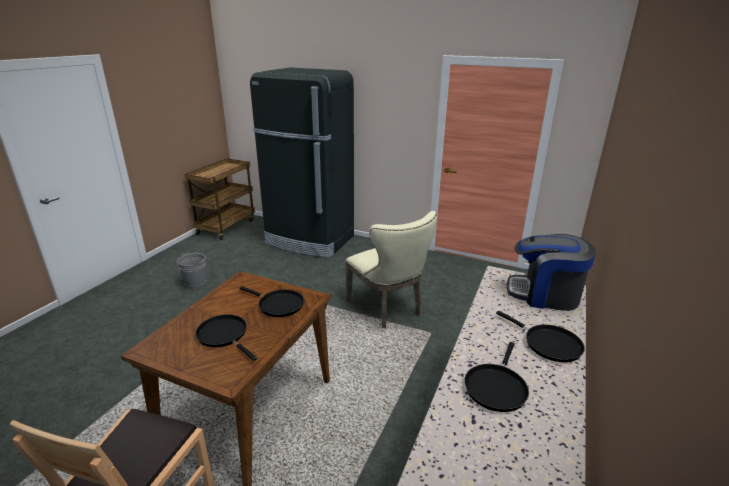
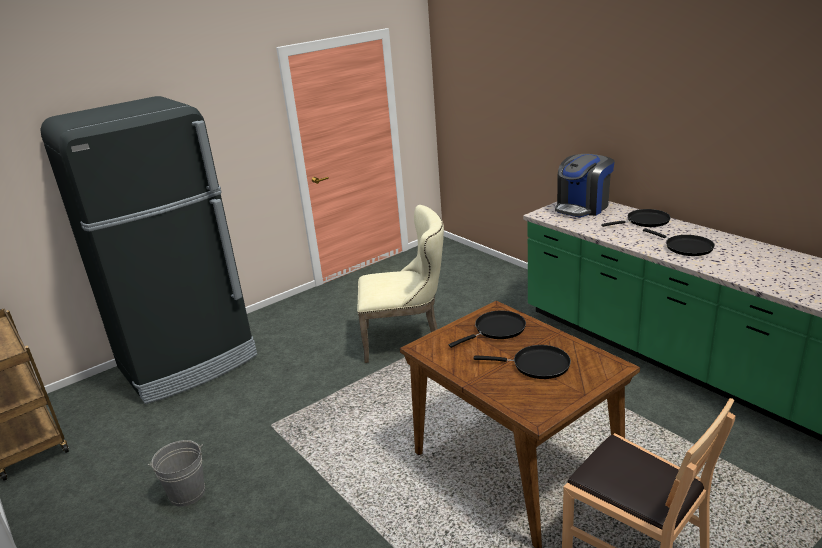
camera: 60 degrees left, 0 degrees up
(224, 335) = (536, 365): black frying pan -> black frying pan turned 150 degrees counterclockwise

